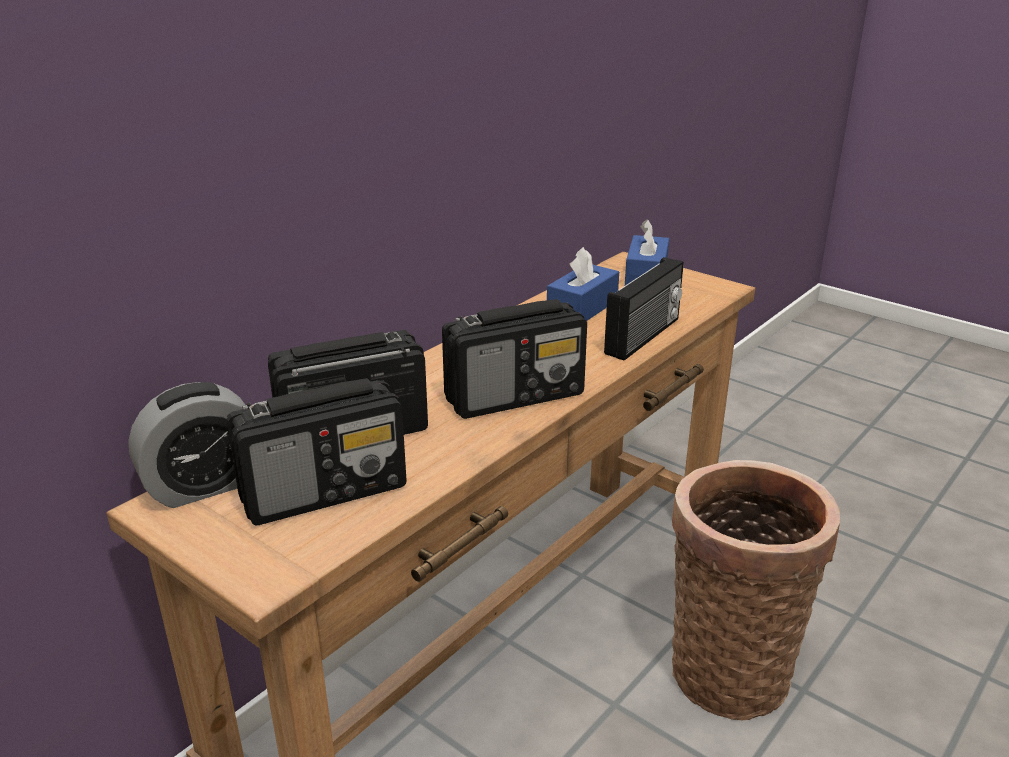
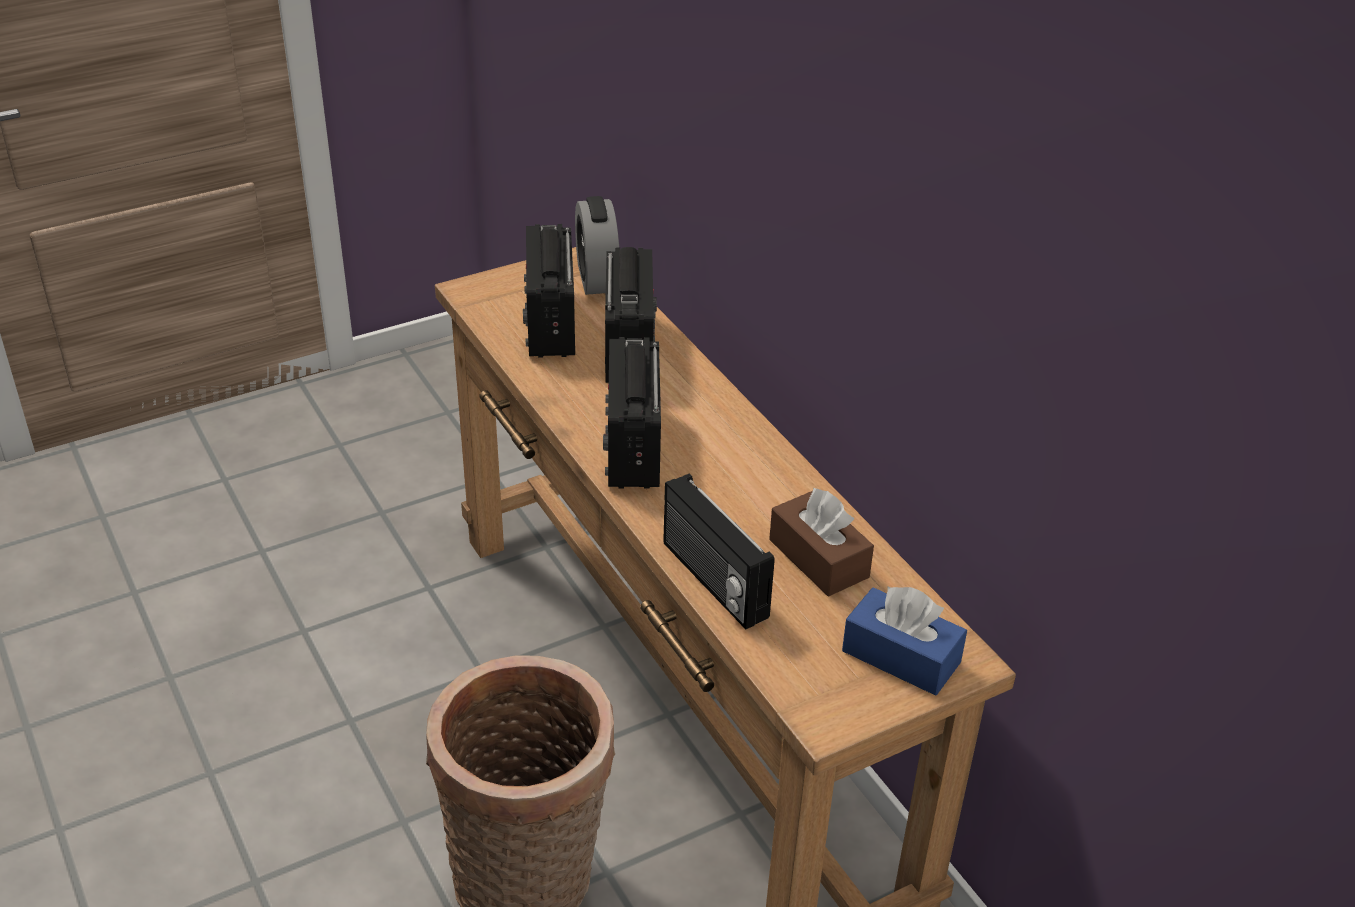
camera: 110 degrees right, 10 degrees up
(582, 308) = (818, 558): blue tissue box -> brown tissue box

